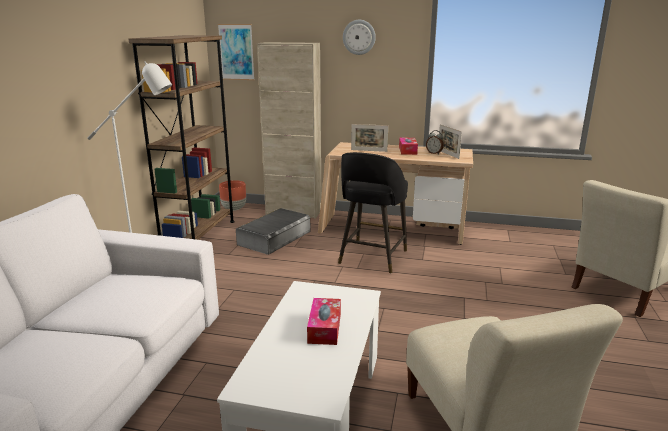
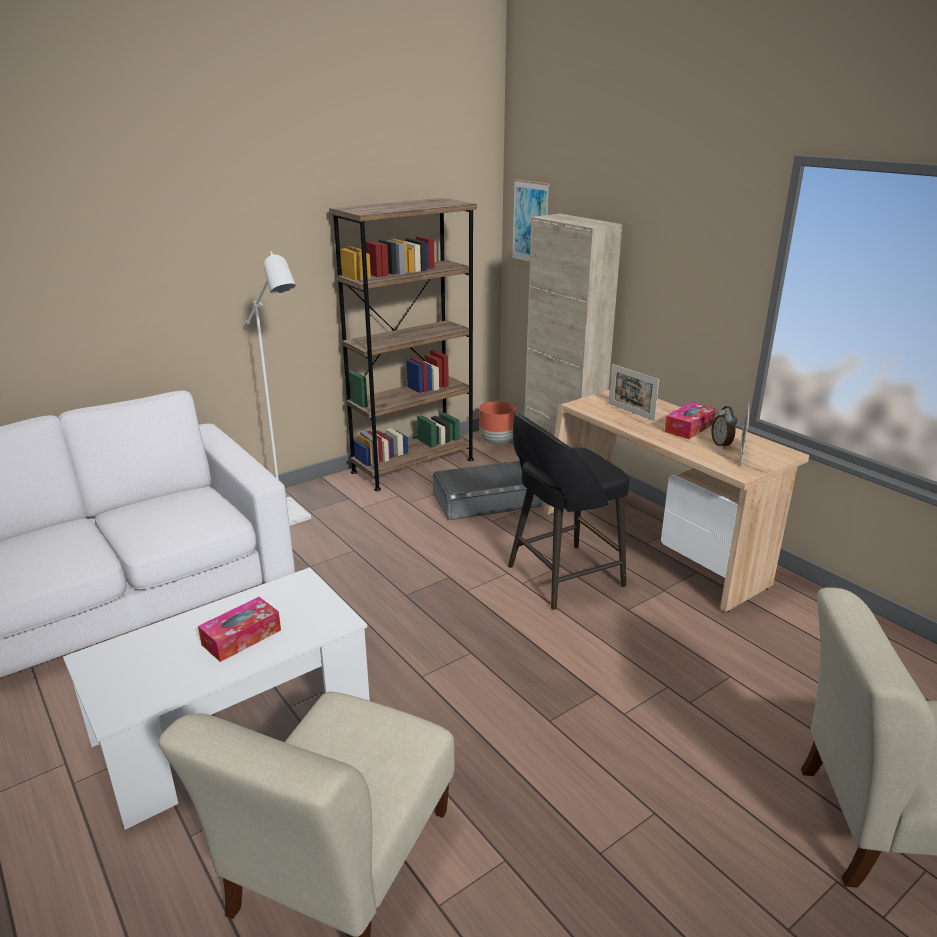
camera: 40 degrees right, 5 degrees up
(359, 37) = (677, 222): wall clock -> none

